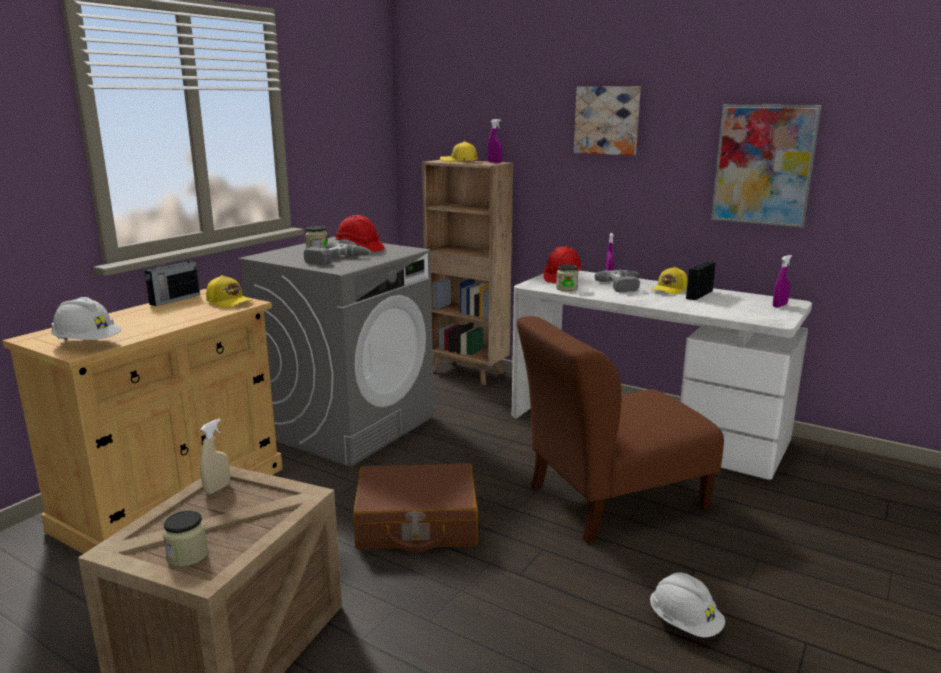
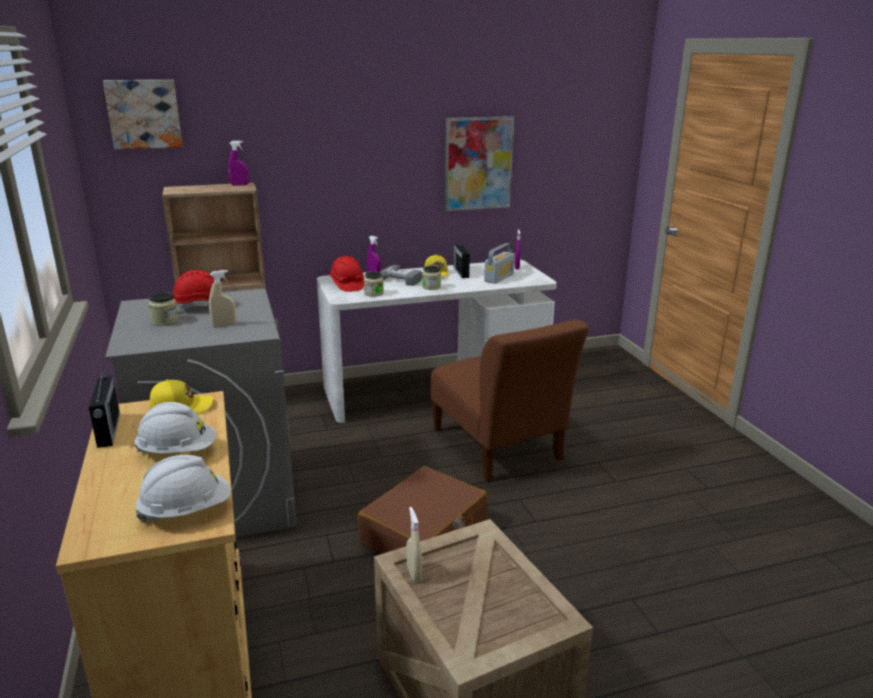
camera: 50 degrees left, 5 degrees up
(187, 555) = (513, 621): jar -> jar (431, 287)
(338, 260) = (224, 324): power drill -> beige spray bottle
(459, 161) = (197, 188): yellow cap -> none
(607, 120) = (347, 135): picture -> picture (144, 114)
(610, 500) = (498, 447): brown chair -> brown chair turned 45 degrees counterclockwise
(684, 623) = (639, 492): white hard hat -> white hard hat (178, 452)
(729, 308) = (499, 278): none -> radio

